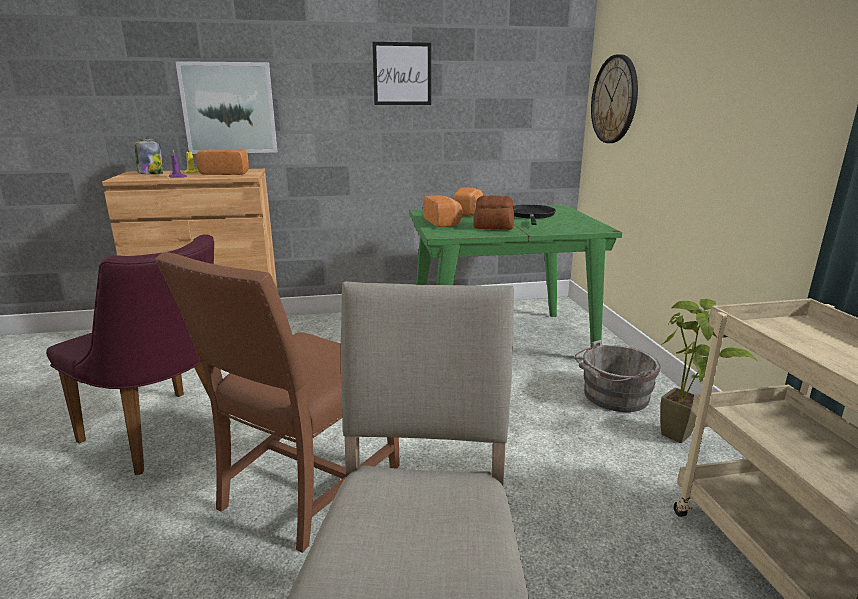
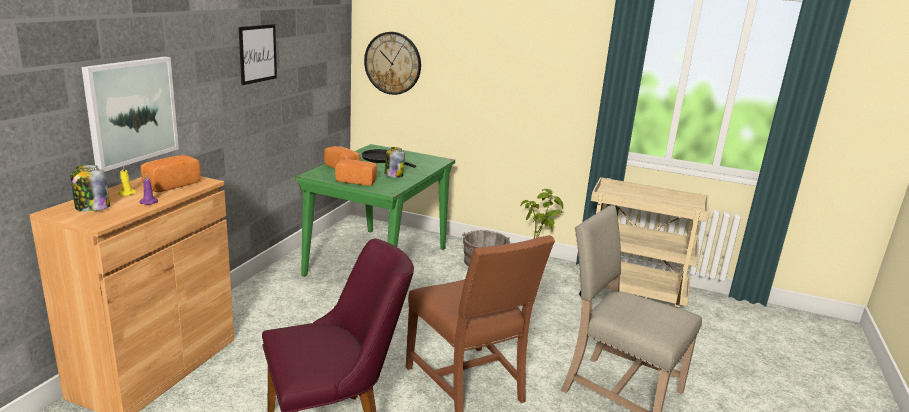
camera: 60 degrees left, 0 degrees up
(493, 227) = (393, 175): bread -> jar

